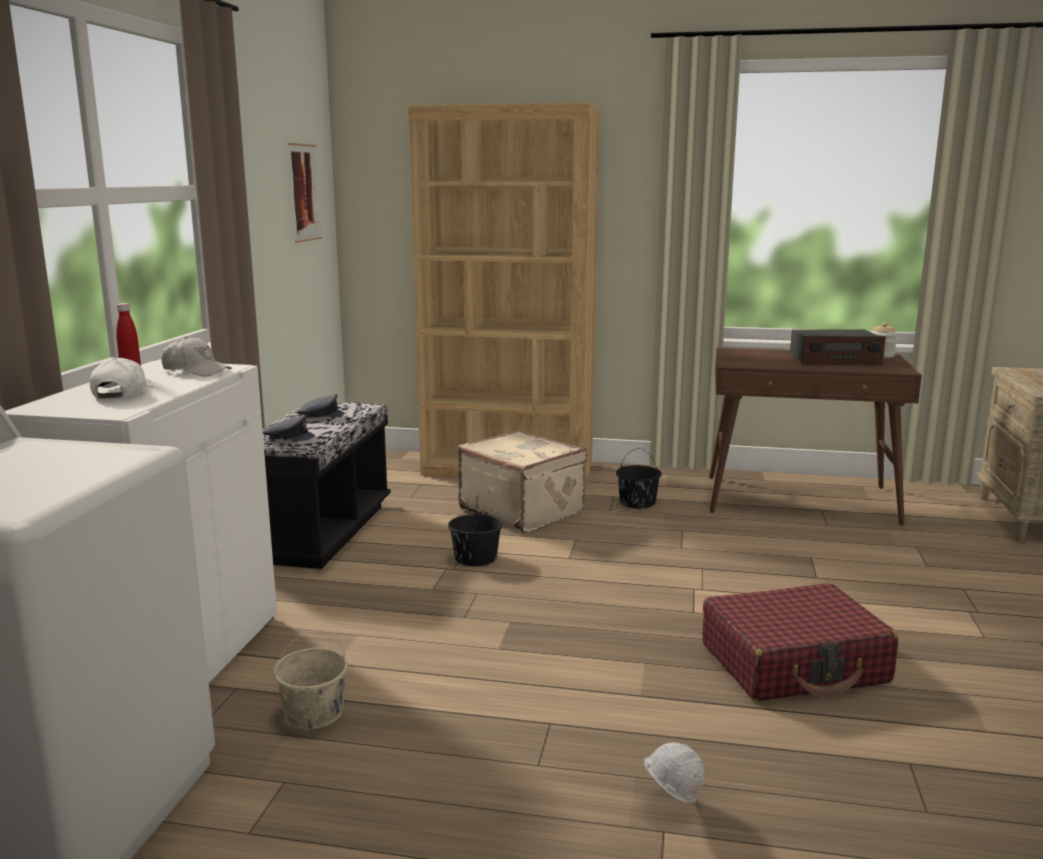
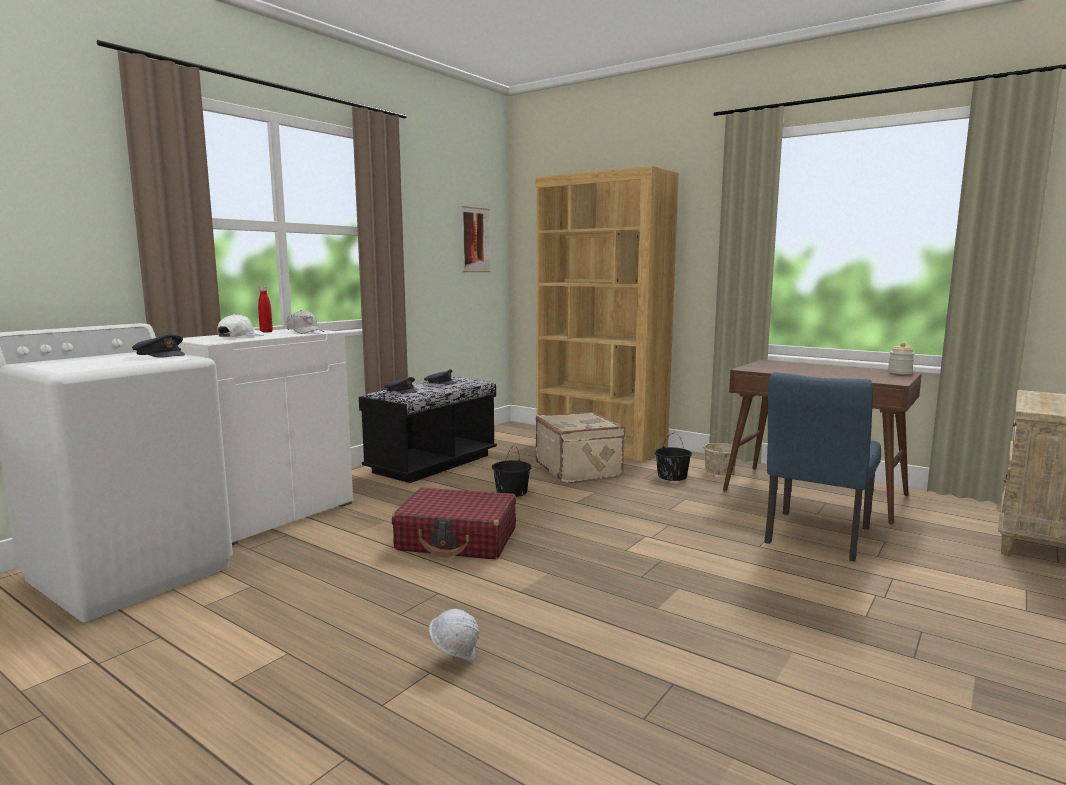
camera: 25 degrees right, 5 degrees down
(73, 450) = (161, 355): none -> grey cap
(314, 713) = (310, 556): beige bucket -> beige bucket (720, 471)
(794, 664) = (663, 597): red suitcase -> red suitcase (457, 539)
(834, 360) = (846, 372): radio -> none
(855, 556) = (814, 538): none -> blue chair

